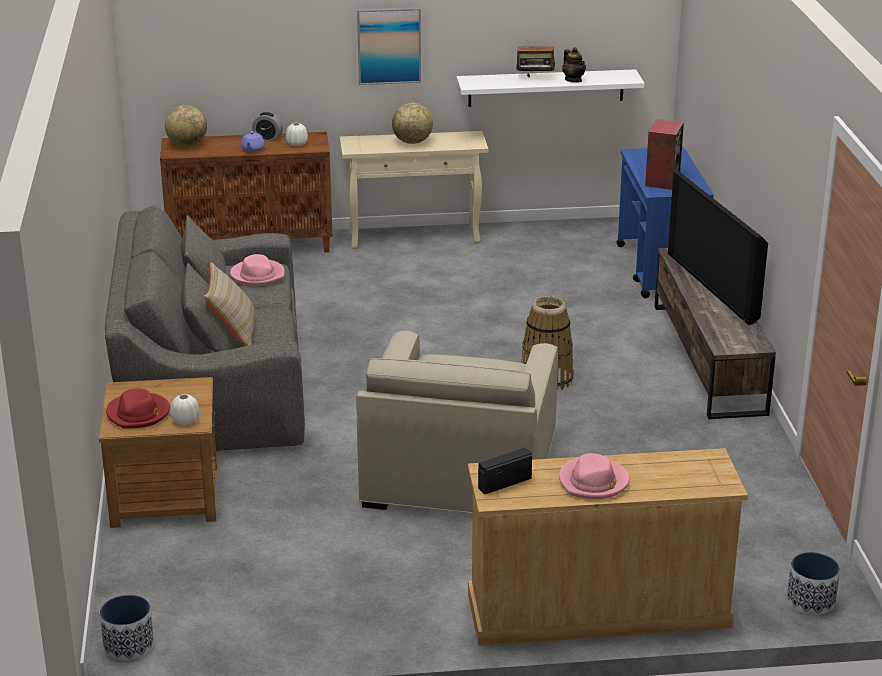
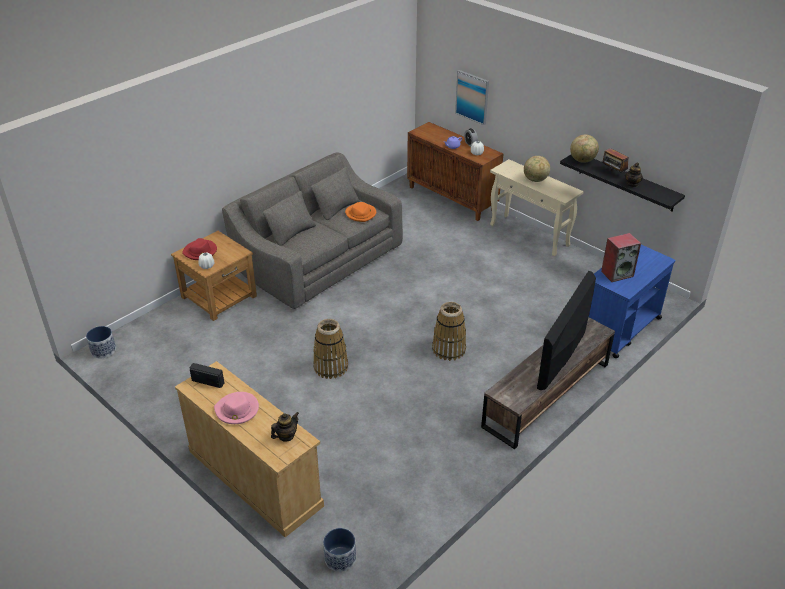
camera: 50 degrees right, 10 degrees up
(187, 145) = (431, 130): globe -> globe (582, 160)
(233, 332) = (300, 236): beige pillow -> none
(257, 275) = (361, 214): pink hat -> orange hat
(389, 45) = (542, 117): picture -> picture (472, 97)
(460, 470) = (330, 367): beige armchair -> basket
(546, 88) = (626, 182): white shelf -> black shelf
(688, 466) = (286, 436): none -> teapot

